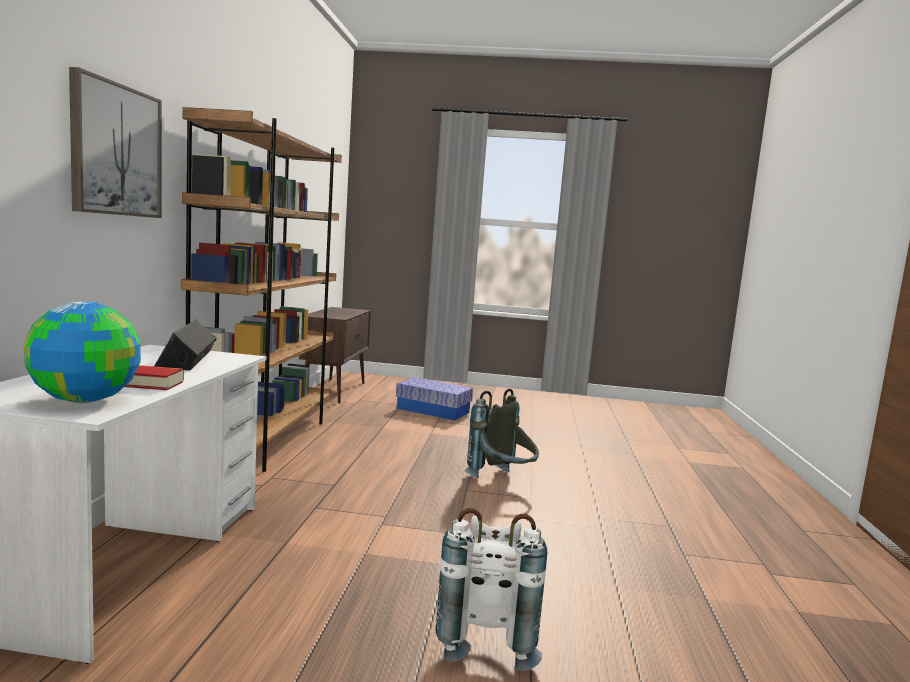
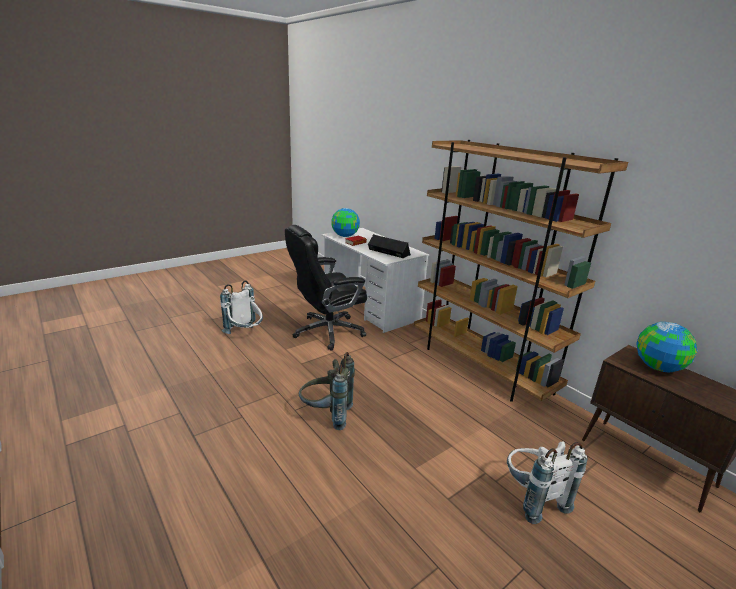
camera: 135 degrees right, 15 degrees up
(116, 150) = (426, 165): picture -> none
(325, 556) = (327, 332): none -> black office chair
(328, 314) = (658, 367): none -> globe
(433, 410) = (531, 498): storage box -> white backpack

